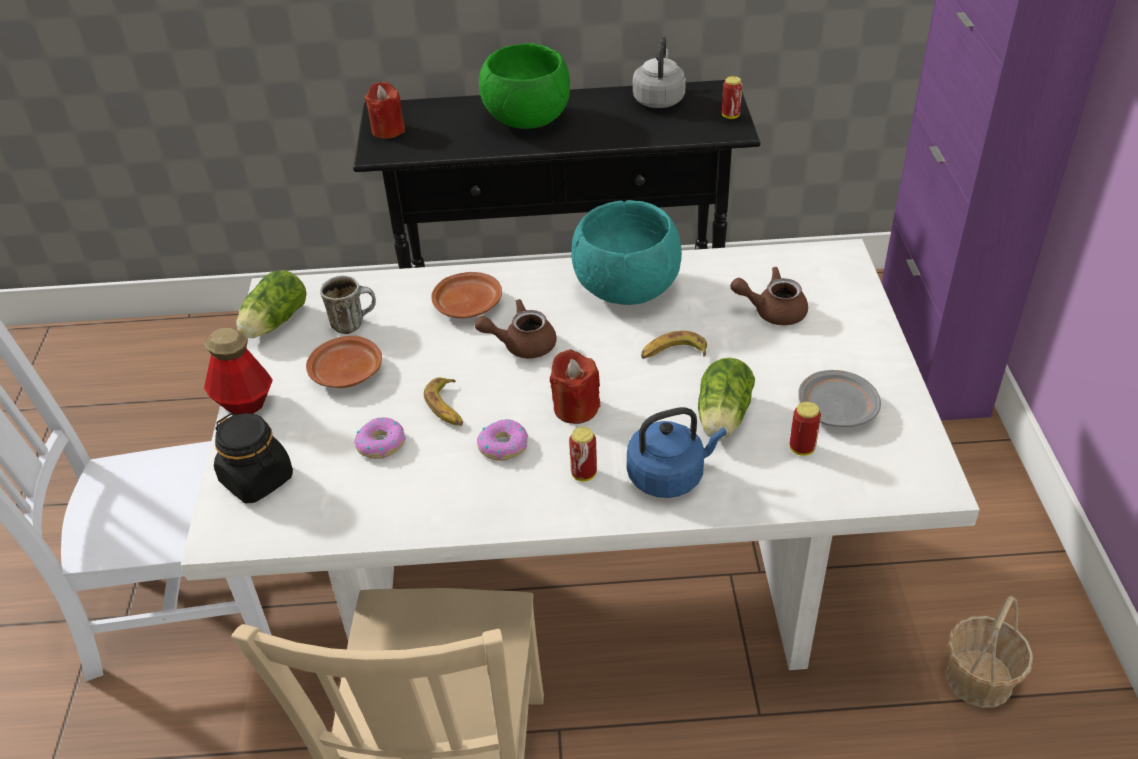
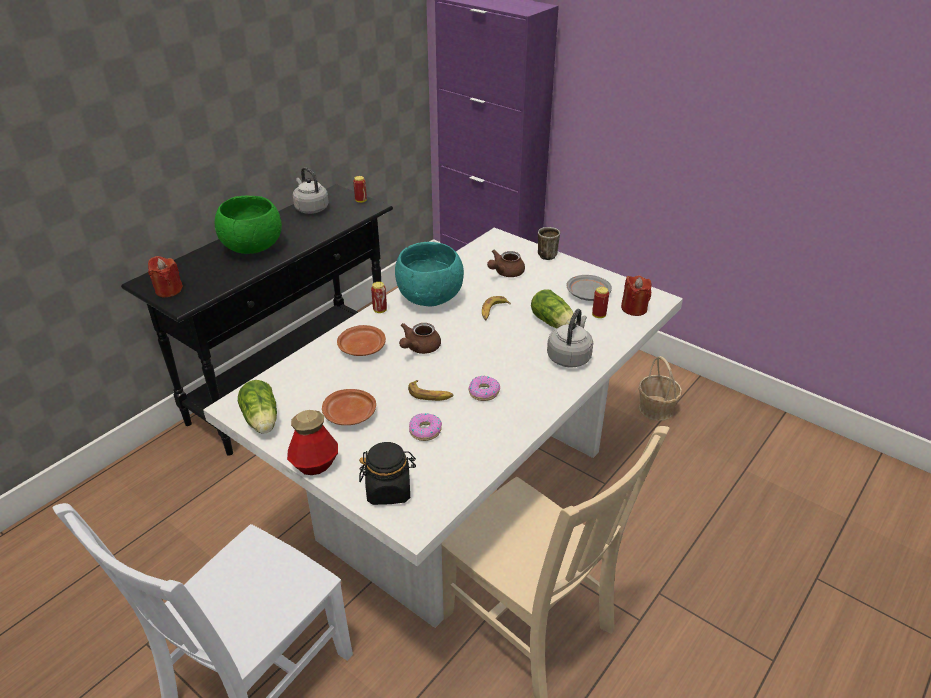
camera: 50 degrees left, 5 degrees down
(353, 323) = (312, 391): mug -> mug (547, 254)
(575, 408) = (489, 357): red candle -> red candle (634, 308)
(584, 474) = (536, 379): can -> can (380, 310)
(669, 476) = (569, 356): blue kettle -> grey kettle

